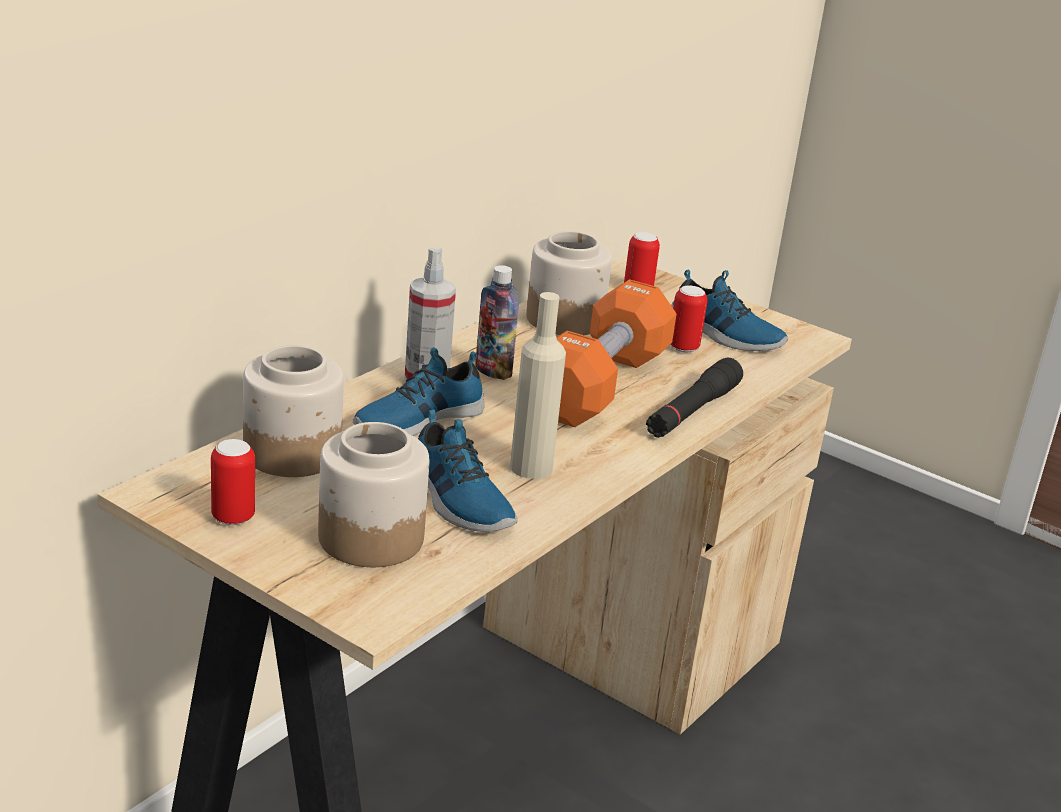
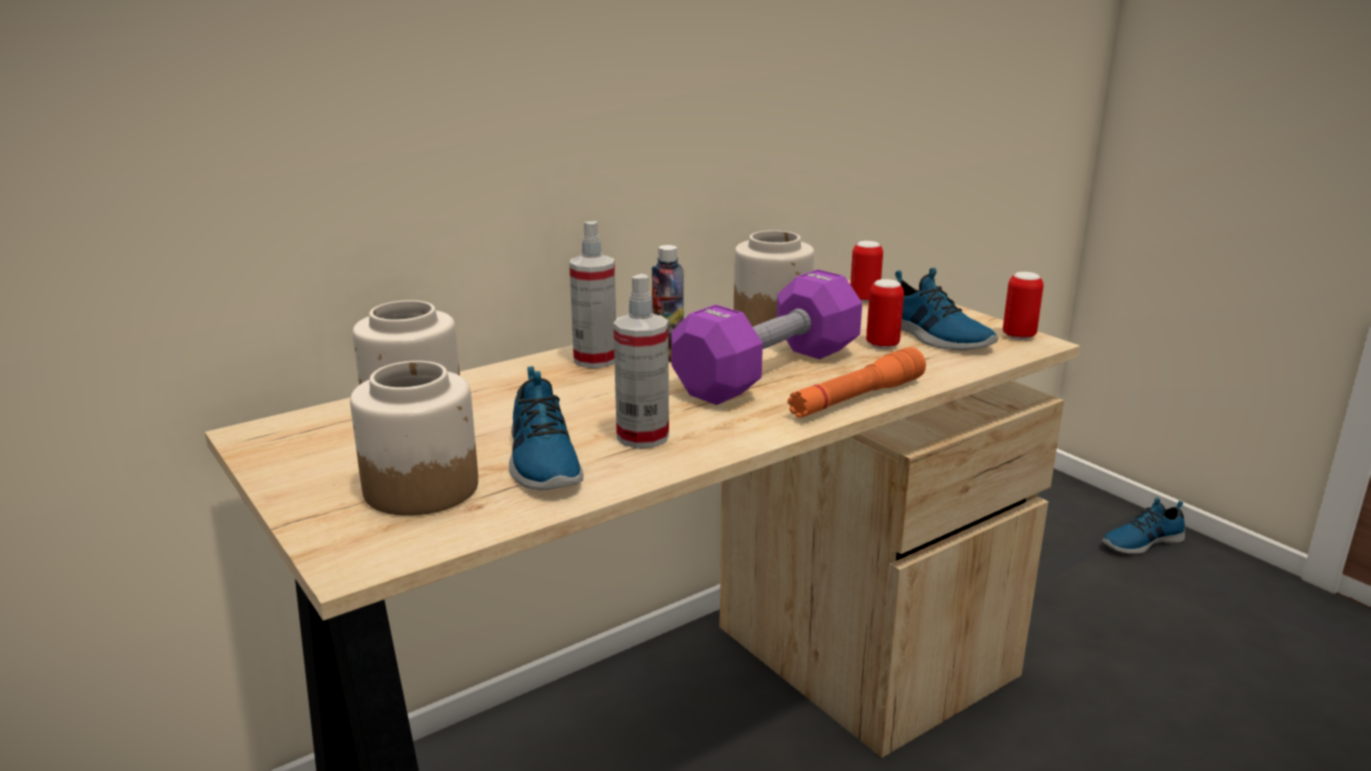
camera: 20 degrees right, 5 degrees down
(233, 517) = (304, 459): can -> can (1018, 336)
(417, 418) = (560, 389): shoe -> shoe (1141, 541)
(531, 467) = (642, 437): beige bottle -> spray bottle
(598, 385) = (768, 371): orange dumbbell -> purple dumbbell
(692, 411) = (856, 398): black flashlight -> orange flashlight

